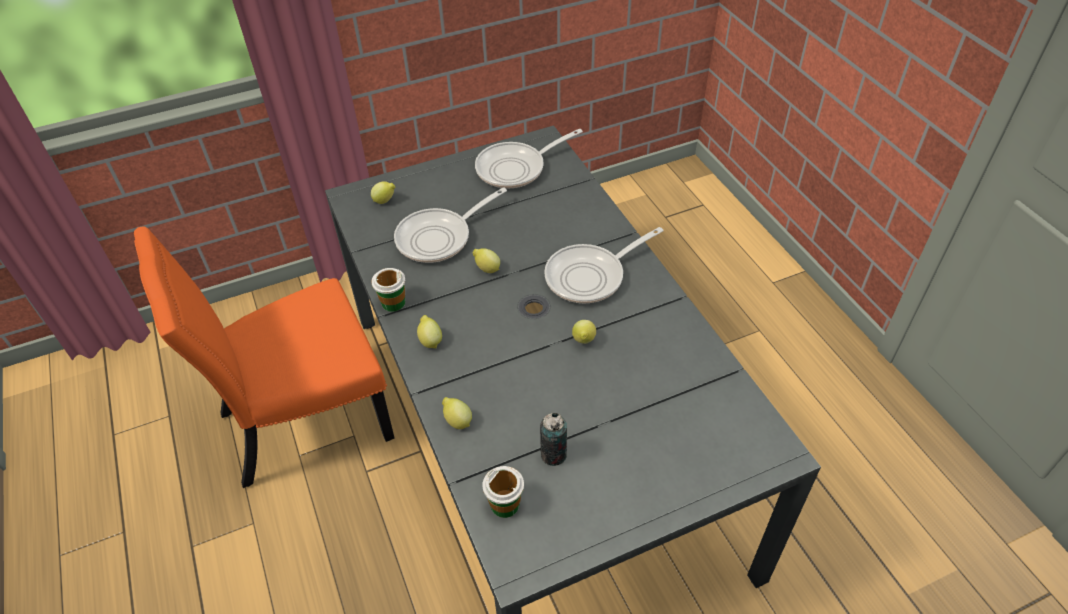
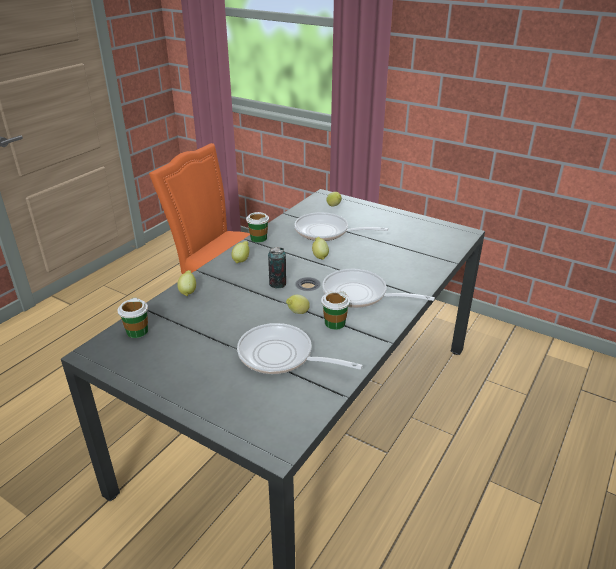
camera: 55 degrees right, 15 degrees down
(516, 168) = (422, 233): frying pan -> frying pan (281, 356)
(553, 455) = (189, 336): can -> can (277, 284)
(624, 321) = (334, 323): none -> cup

